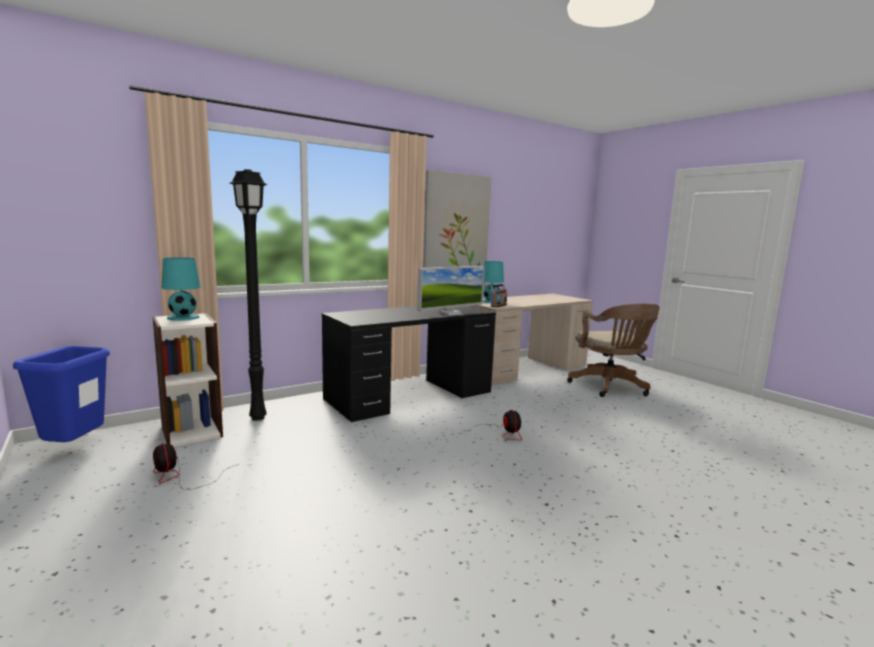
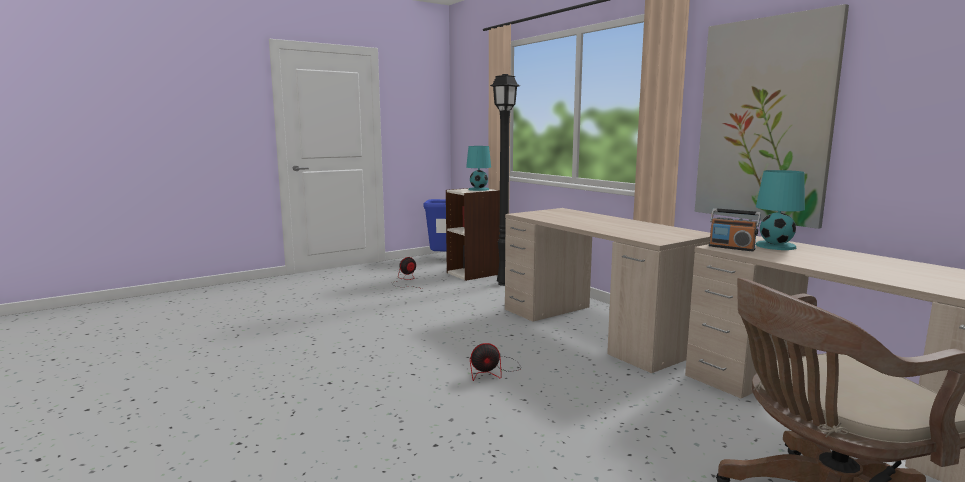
camera: 90 degrees right, 0 degrees up
(410, 395) = (597, 328): black desk -> beige desk
(450, 313) = (613, 231): monitor -> none

